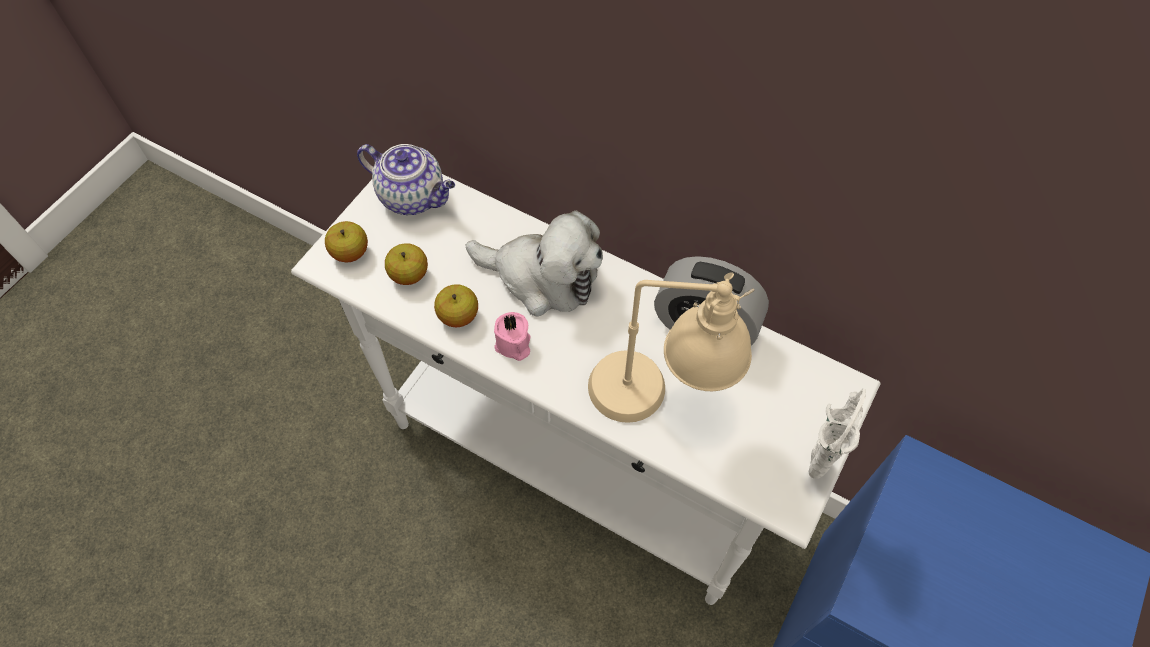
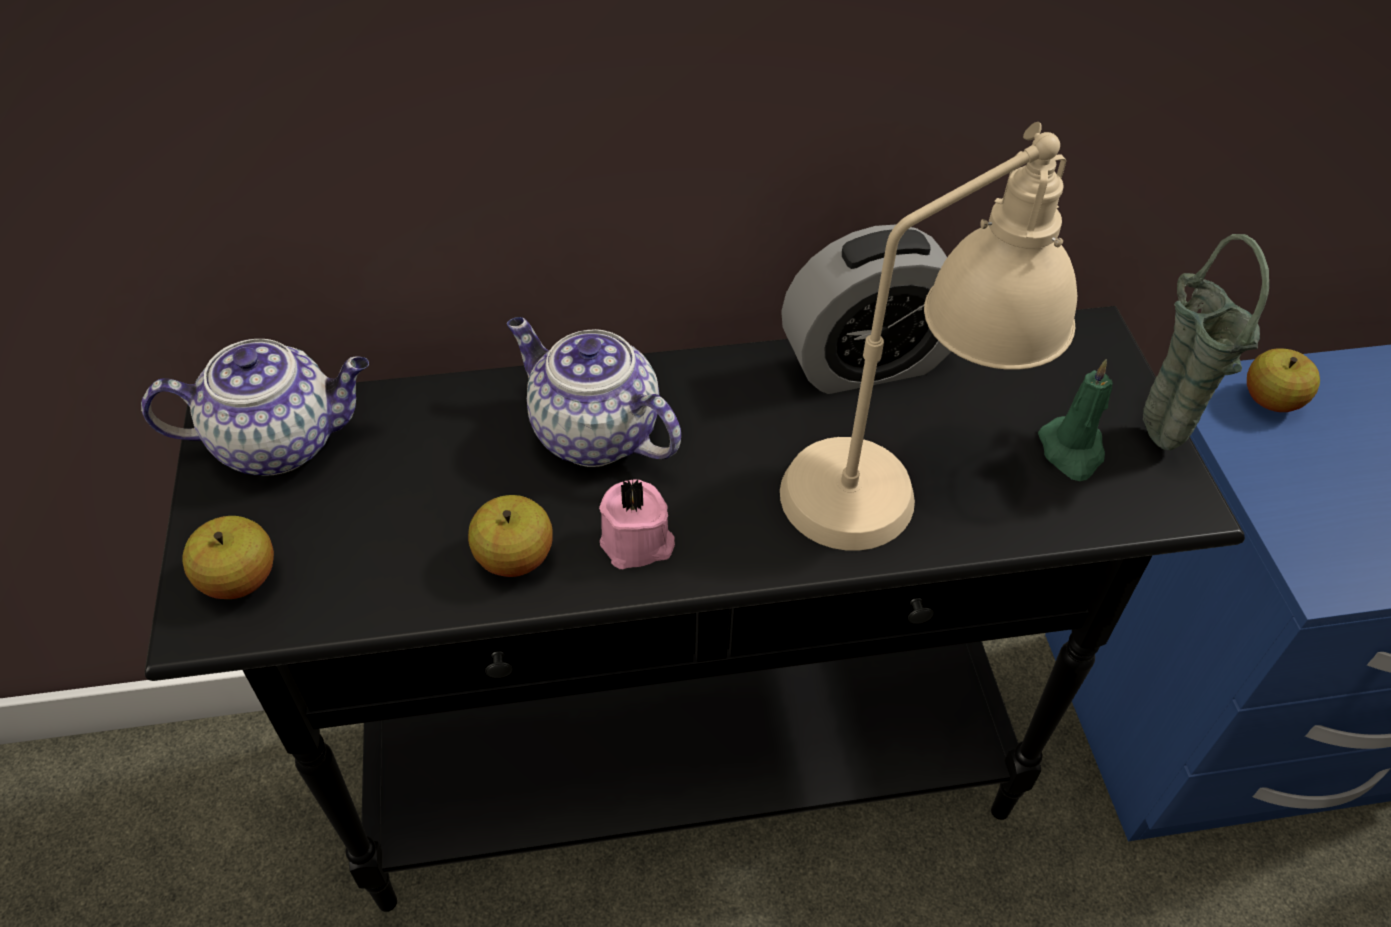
camera: 40 degrees left, 10 degrees down
(409, 275) = (376, 551): apple -> apple (1270, 401)
(542, 277) = (592, 433): plush toy -> teapot
(577, 464) = (691, 769): white console table -> black console table
(761, 442) = (1071, 451): none -> green candle
(815, 463) = (1153, 435): white vase -> green vase

